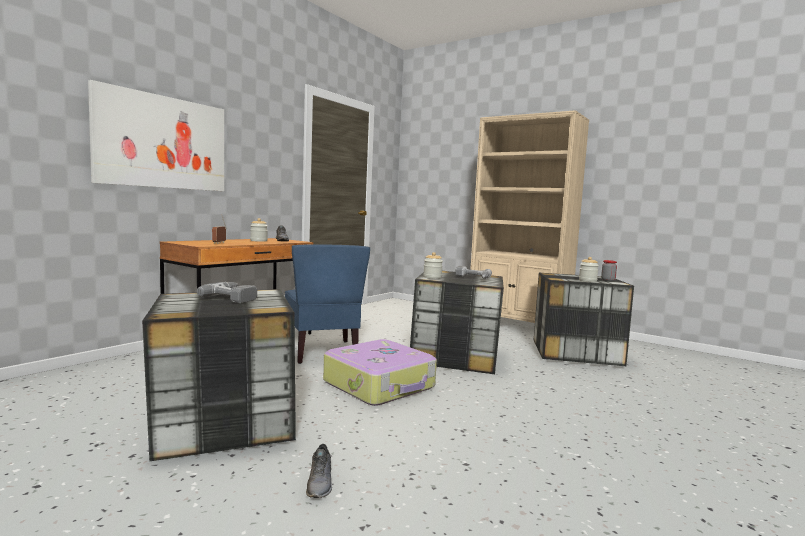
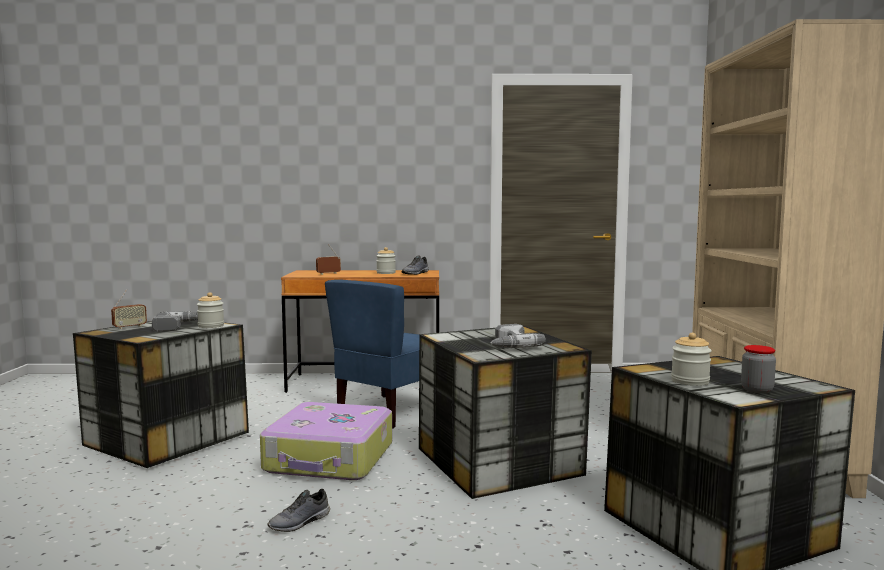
camera: 55 degrees right, 0 degrees up
(162, 142) = (303, 174): picture -> none
(181, 306) = (129, 327): none -> radio
(320, 483) = (77, 501): grey shoe -> grey shoe (300, 522)
(432, 277) = (449, 335): jar -> jar (211, 326)

